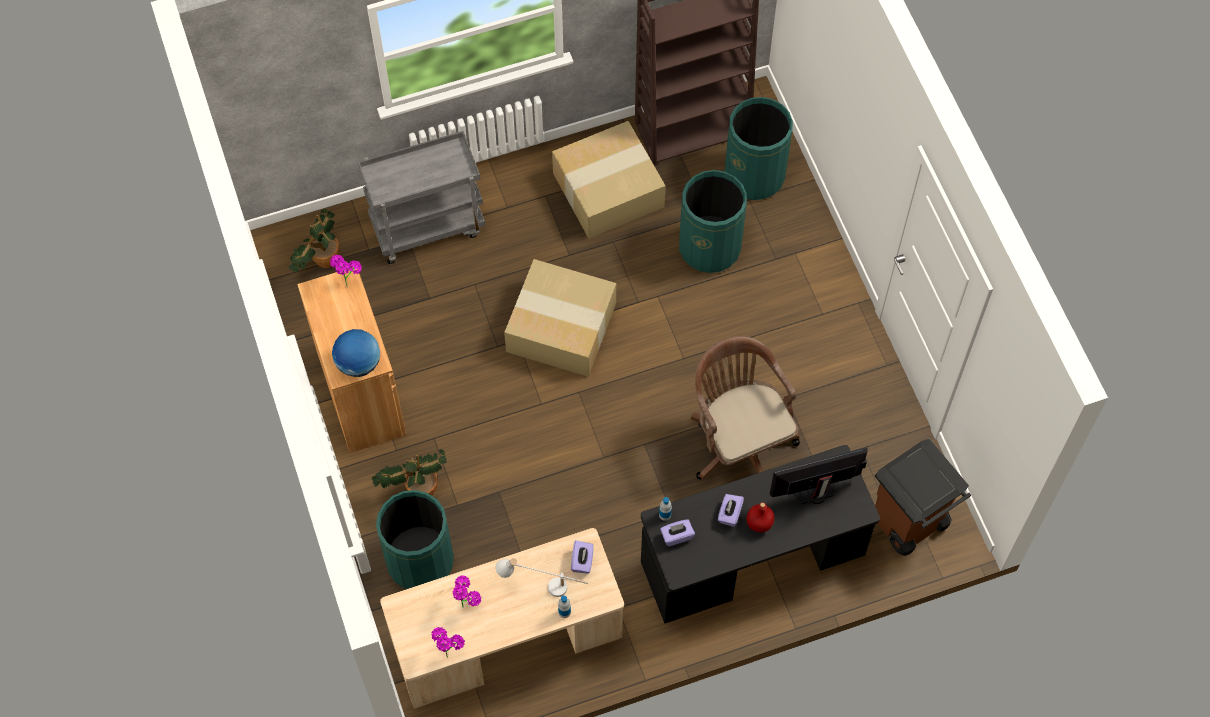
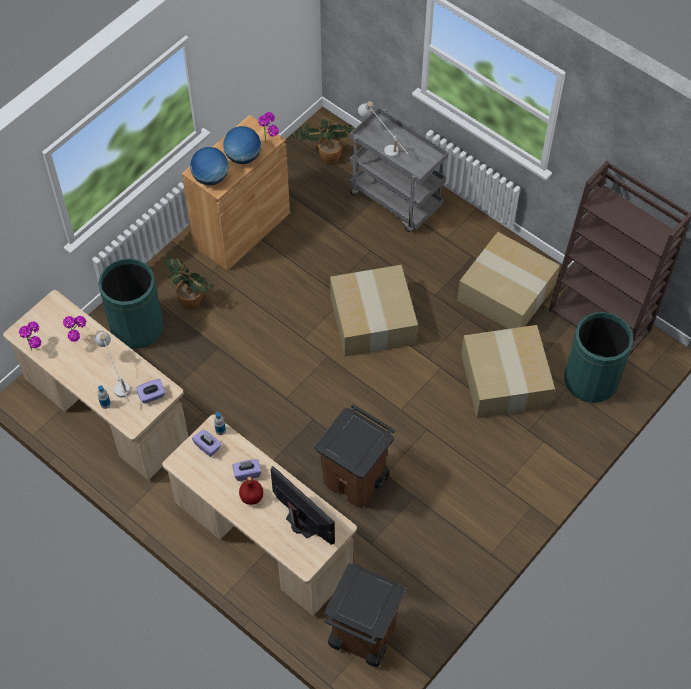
camera: 60 degrees right, 5 degrees down
(352, 318) = (243, 157): none -> globe
(408, 185) = (383, 146): none -> white table lamp
(710, 247) = (506, 381): green trash can -> cardboard box
(738, 440) = (356, 480): brown office chair -> brown trash can
(752, 560) = (263, 538): black desk -> beige desk

